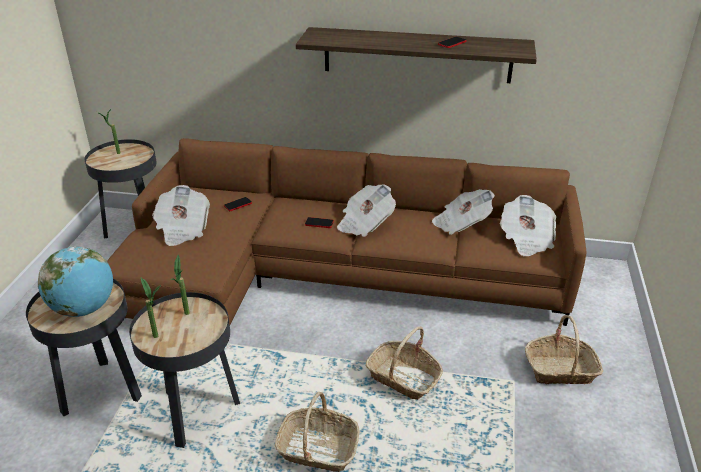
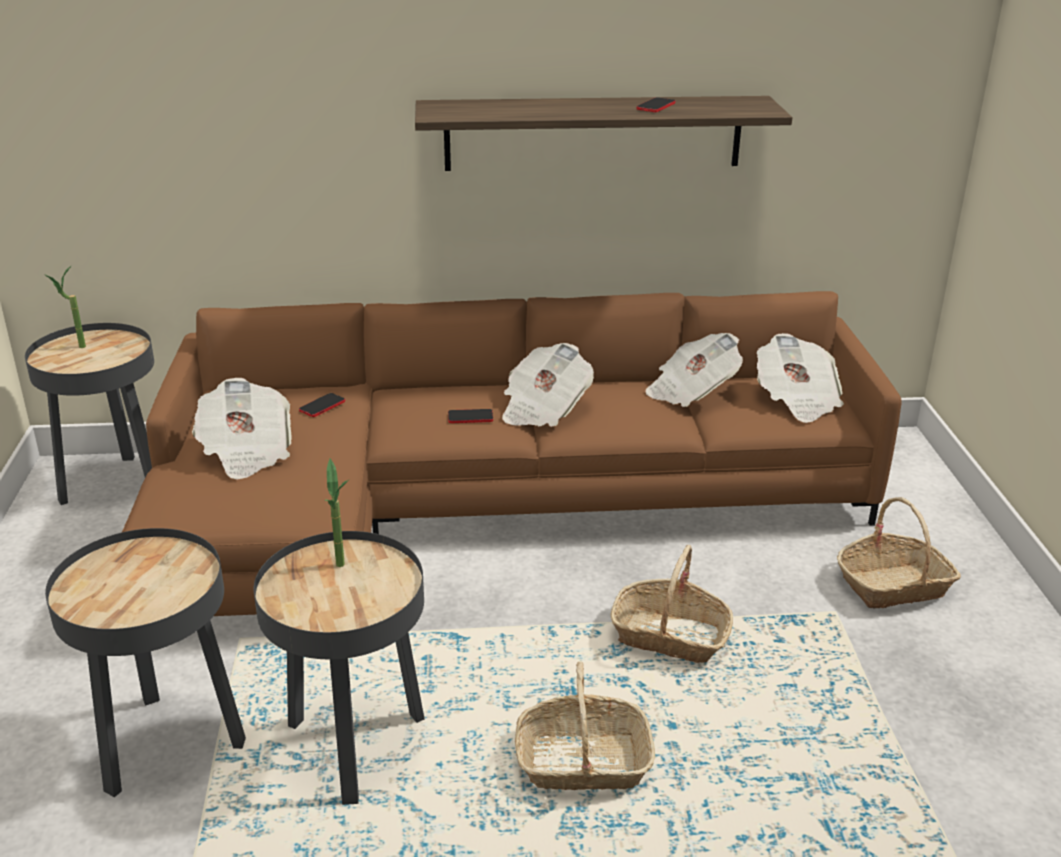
camera: 15 degrees left, 5 degrees down
(84, 309) = (152, 585): globe -> none
(160, 338) = (313, 607): potted plant -> none

